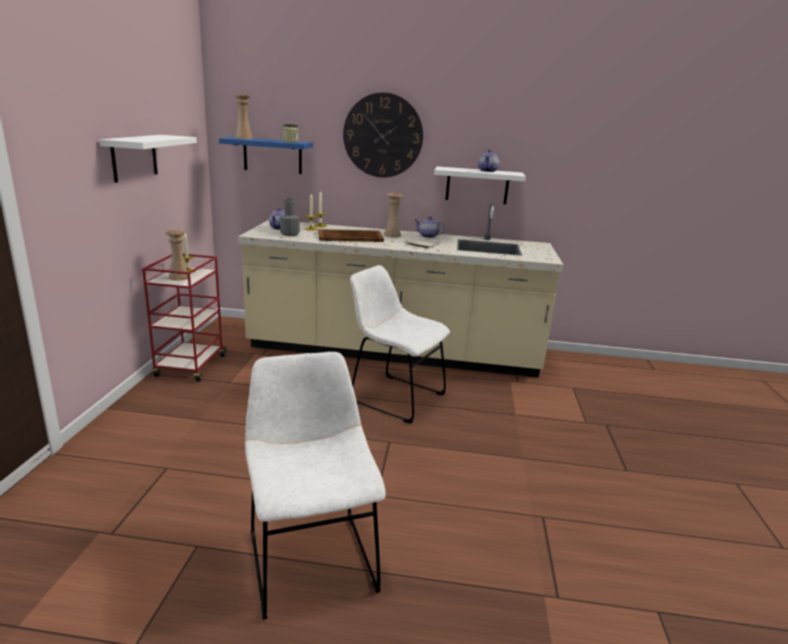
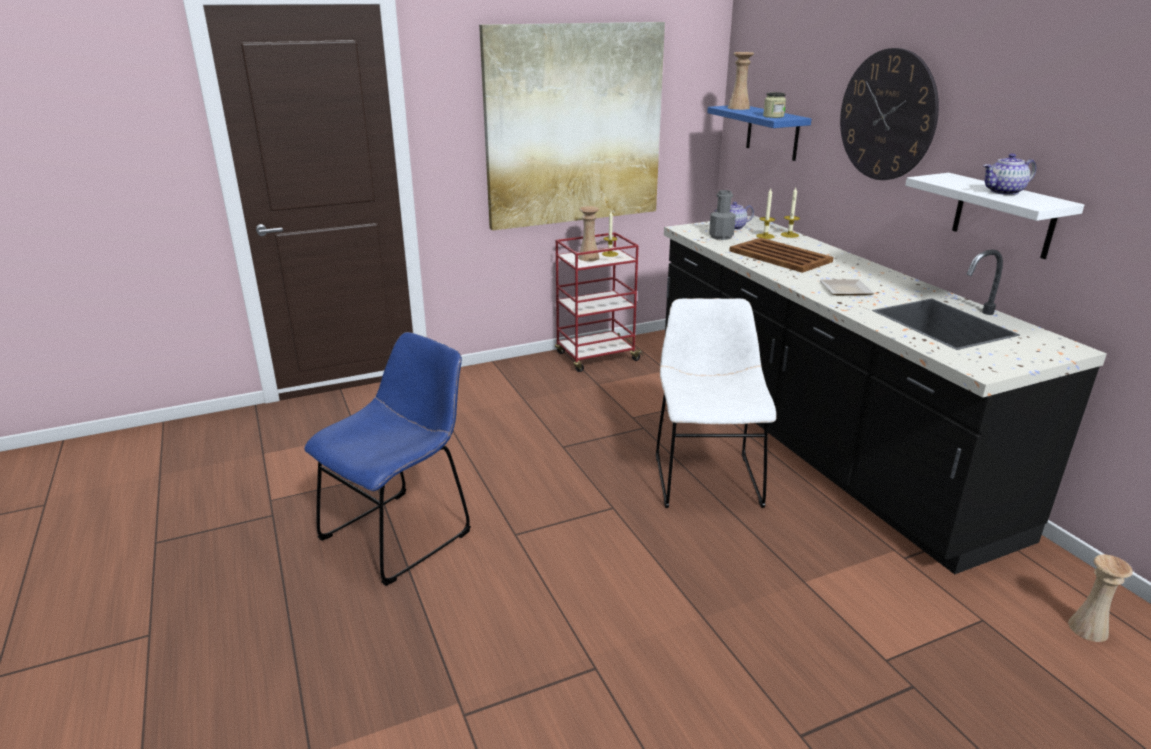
camera: 60 degrees right, 5 degrees up
(134, 157) = (574, 126): white shelf -> picture
(310, 556) = (402, 532): white chair -> blue chair
(392, 235) = (845, 268): beige vase -> beige vase (1088, 628)
(394, 351) = (812, 437): beige counter -> black counter
(428, 236) = (895, 282): teapot -> none

